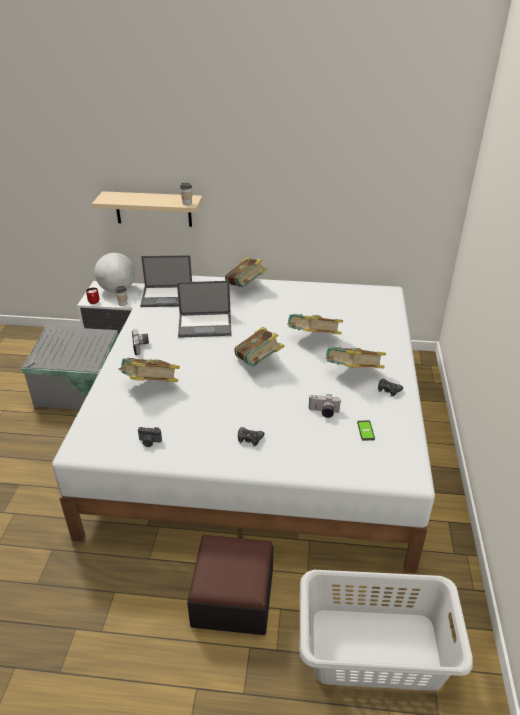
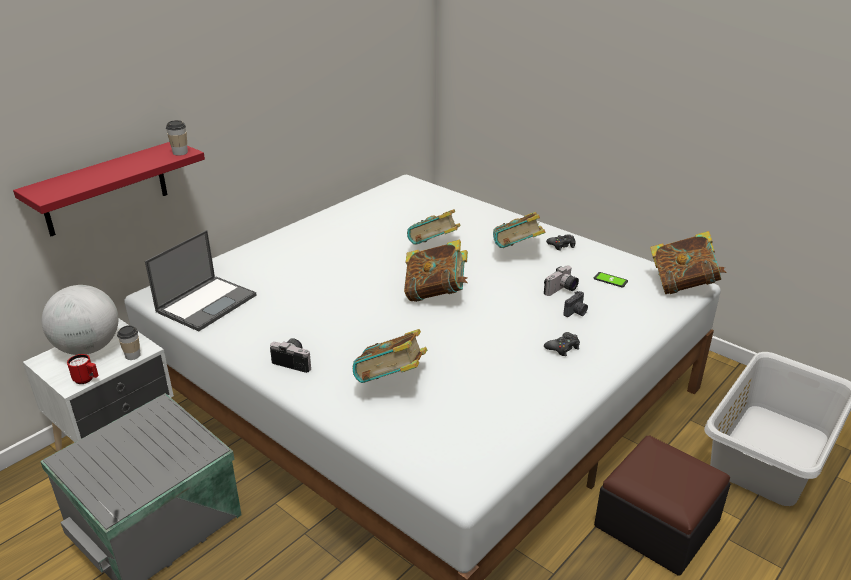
camera: 55 degrees left, 5 degrees down
(149, 442) = (503, 419): camera -> camera (576, 312)
(153, 209) = (105, 189): beige shelf -> red shelf
(205, 324) = (313, 299): laptop -> none
(246, 287) = (274, 246): book -> book (682, 285)

